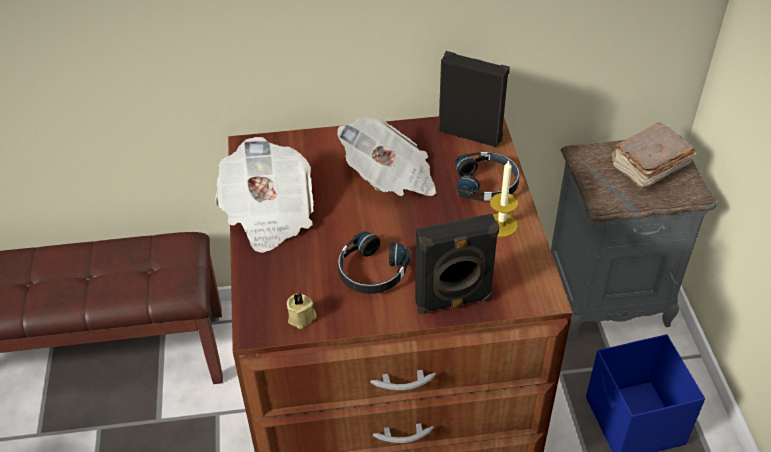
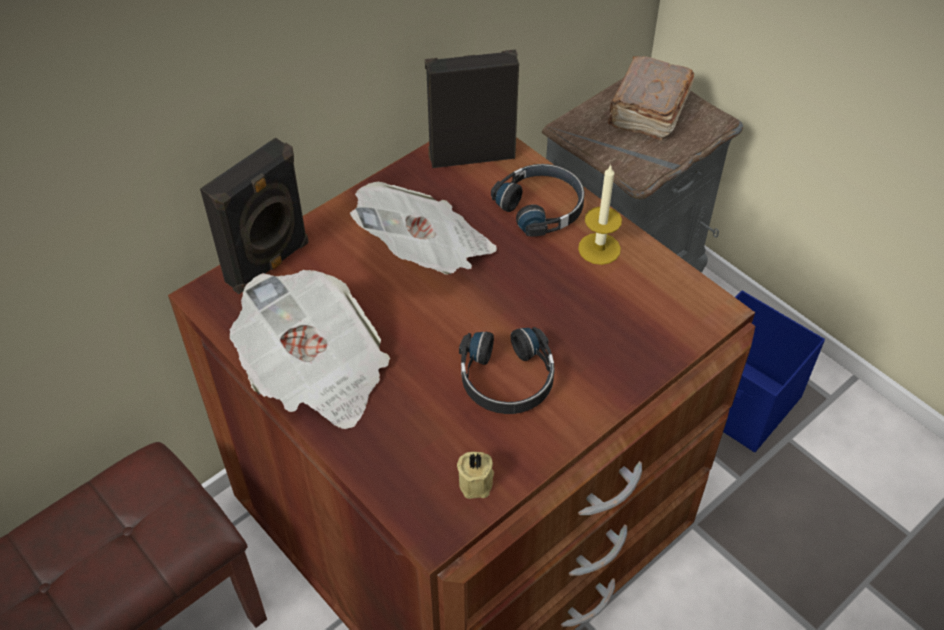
camera: 35 degrees left, 5 degrees up
(453, 302) = (628, 366): black speaker -> black speaker (269, 264)

